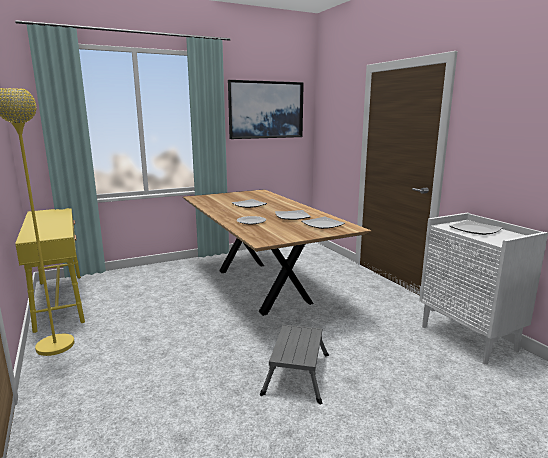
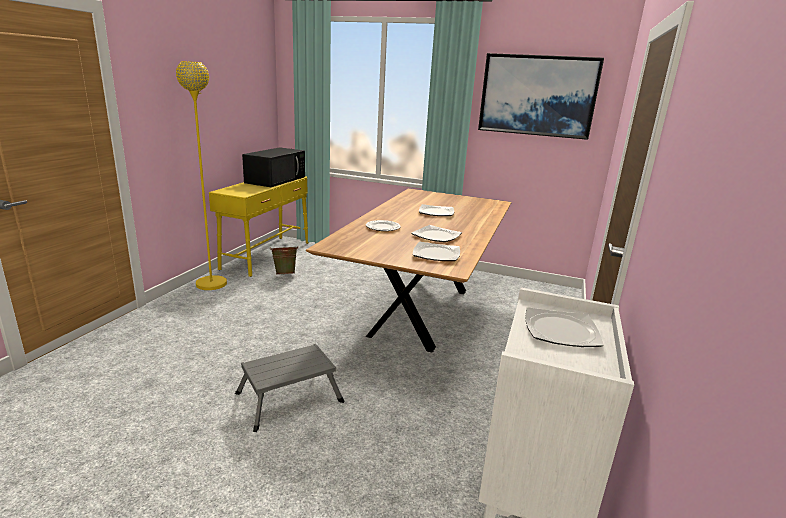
camera: 45 degrees right, 5 degrees up
(49, 217) = (276, 179): none -> black microwave
(113, 307) = (285, 274): none -> green bucket

